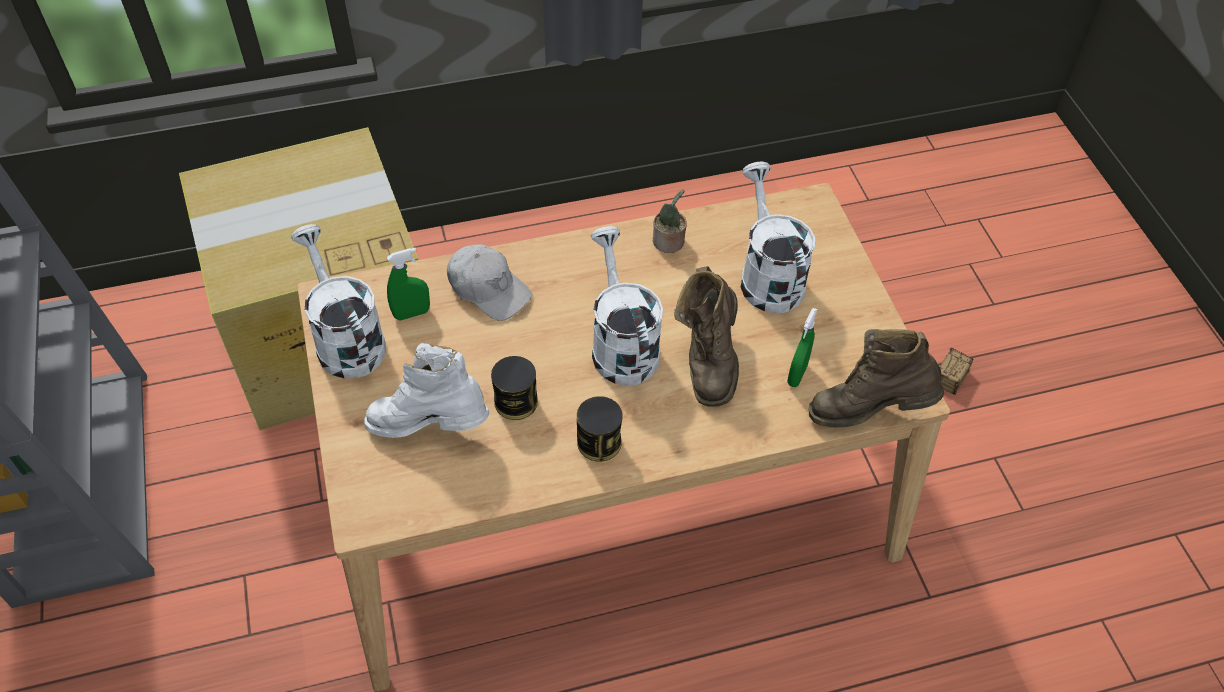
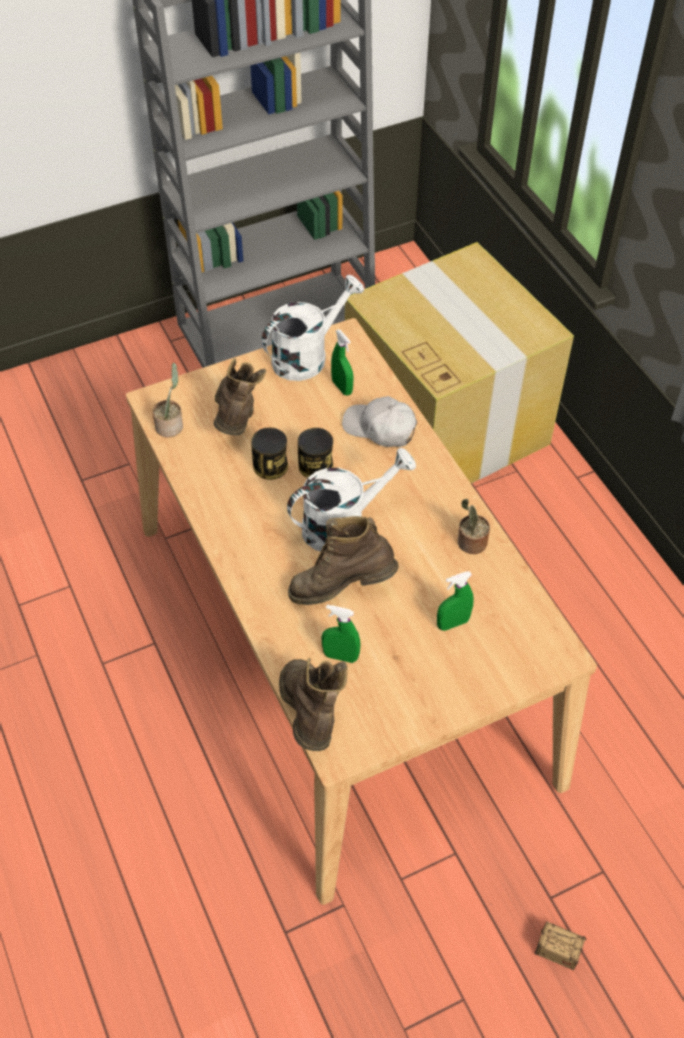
camera: 80 degrees right, 0 degrees up
(415, 502) = (171, 425): none -> potted plant
(430, 427) = (237, 420): white boot -> brown boot
(488, 289) = (380, 428): white cap -> white cap turned 90 degrees clockwise
(599, 442) = (241, 524): can -> can (315, 466)
(767, 275) = (453, 623): white watering can -> green spray bottle

